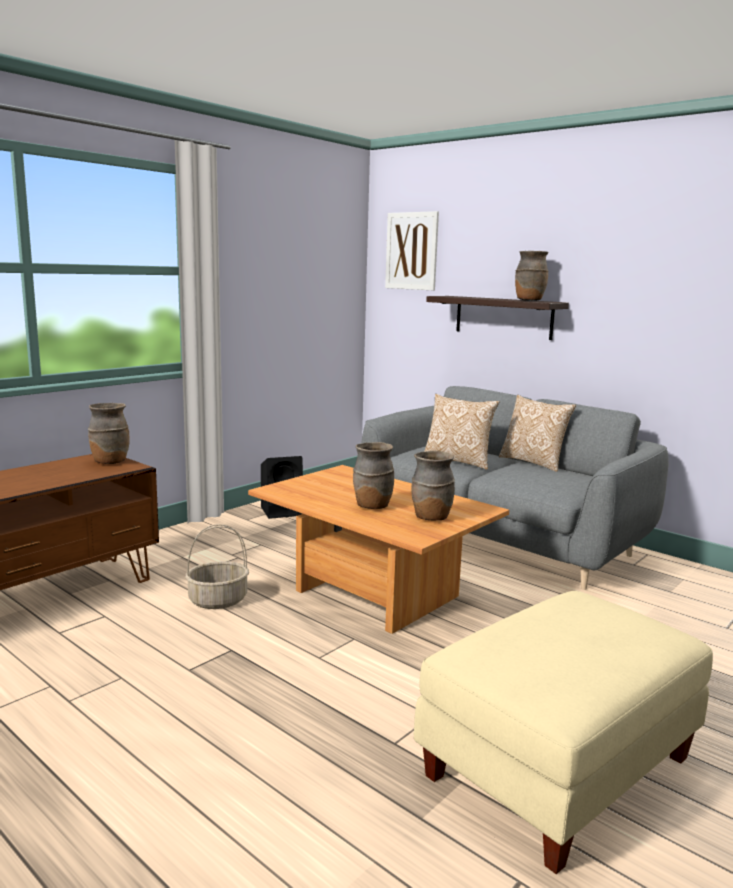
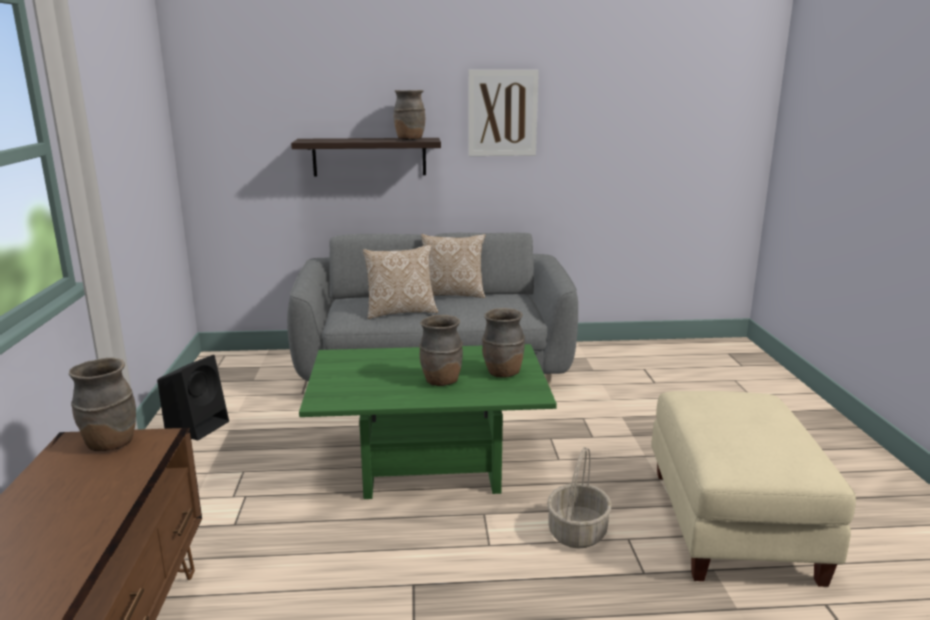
camera: 45 degrees left, 5 degrees up
(218, 600) = (311, 548): basket -> basket (577, 532)
(372, 594) = (429, 468): brown coffee table -> green coffee table
(411, 251) = (238, 89): picture -> picture (502, 113)

